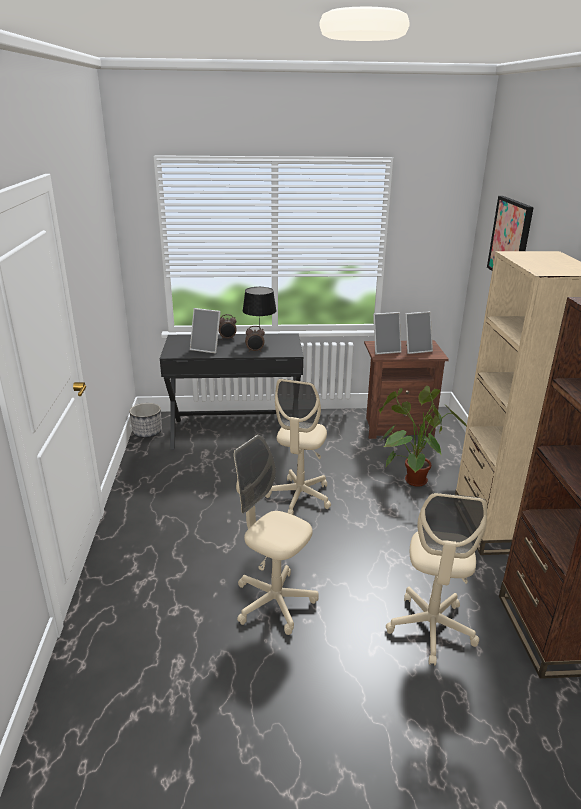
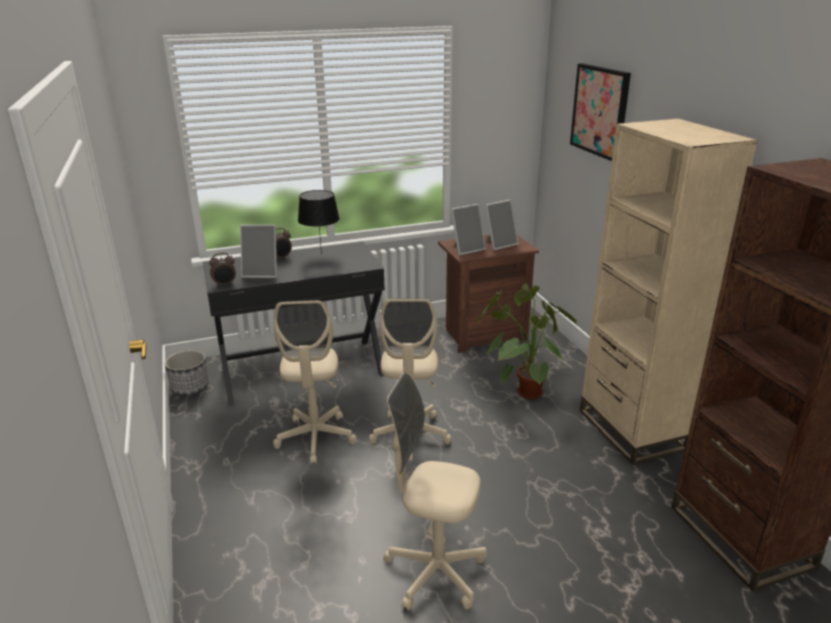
camera: 15 degrees left, 0 degrees up
(255, 351) = (323, 268): alarm clock -> alarm clock (225, 284)
(431, 628) = (620, 561): beige office chair -> beige office chair (316, 438)

